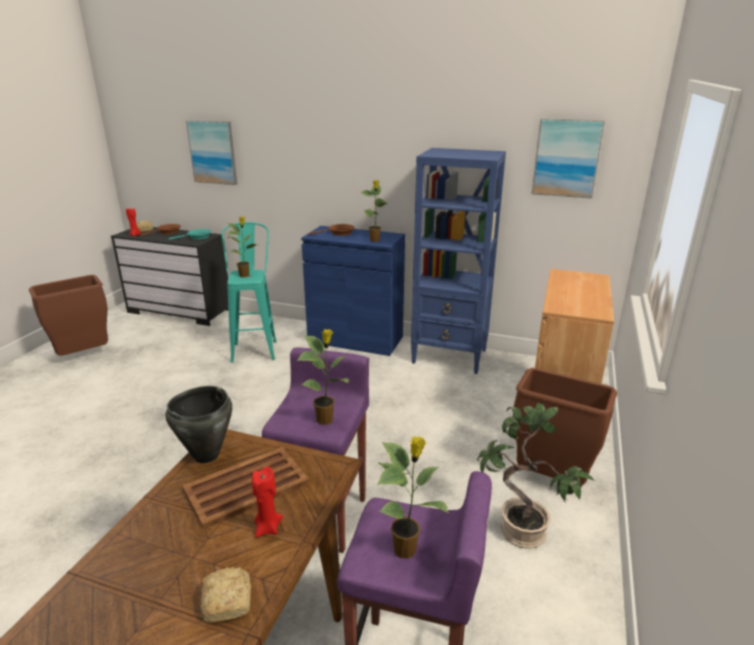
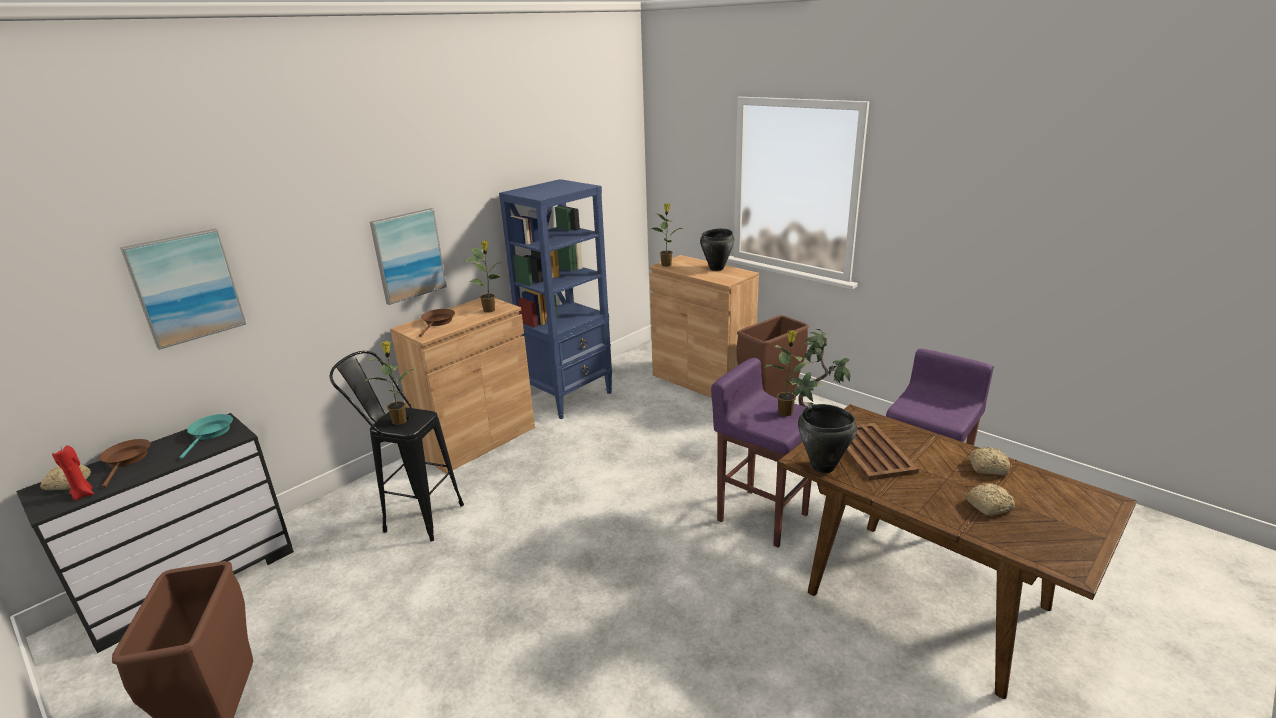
camera: 65 degrees left, 0 degrees up
(130, 603) = (990, 506): none -> bread
(255, 348) = (413, 516): turquoise stool -> black stool
(267, 528) = (920, 447): red candle -> none
(355, 339) = (477, 440): blue cabinet -> brown cabinet
(406, 549) = (941, 407): potted plant -> potted plant (666, 264)
(566, 158) = (598, 173): picture -> picture (408, 255)
(591, 297) = (717, 268): none -> black cooking pot

